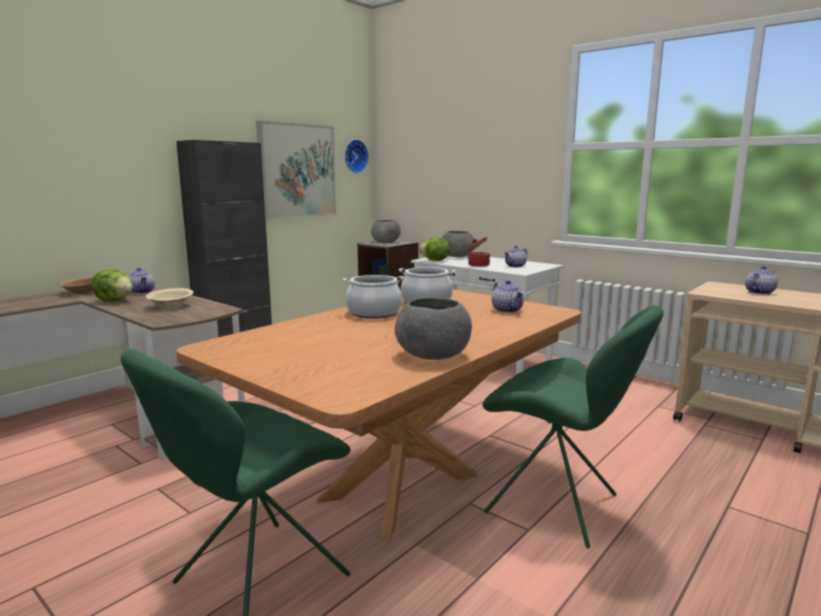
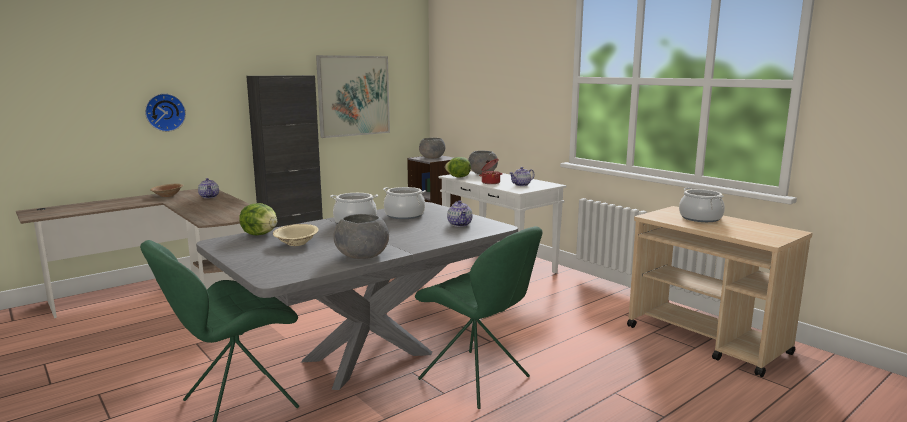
camera: 10 degrees right, 0 degrees up
(115, 300) = (186, 203): lettuce -> lettuce (260, 234)
(171, 306) = (222, 210): beige bowl -> beige bowl (296, 243)
(354, 156) = (409, 81): wall clock -> wall clock (165, 112)
(402, 487) = (368, 357): brown dining table -> grey dining table
(759, 292) = (700, 218): teapot -> cooking pot

